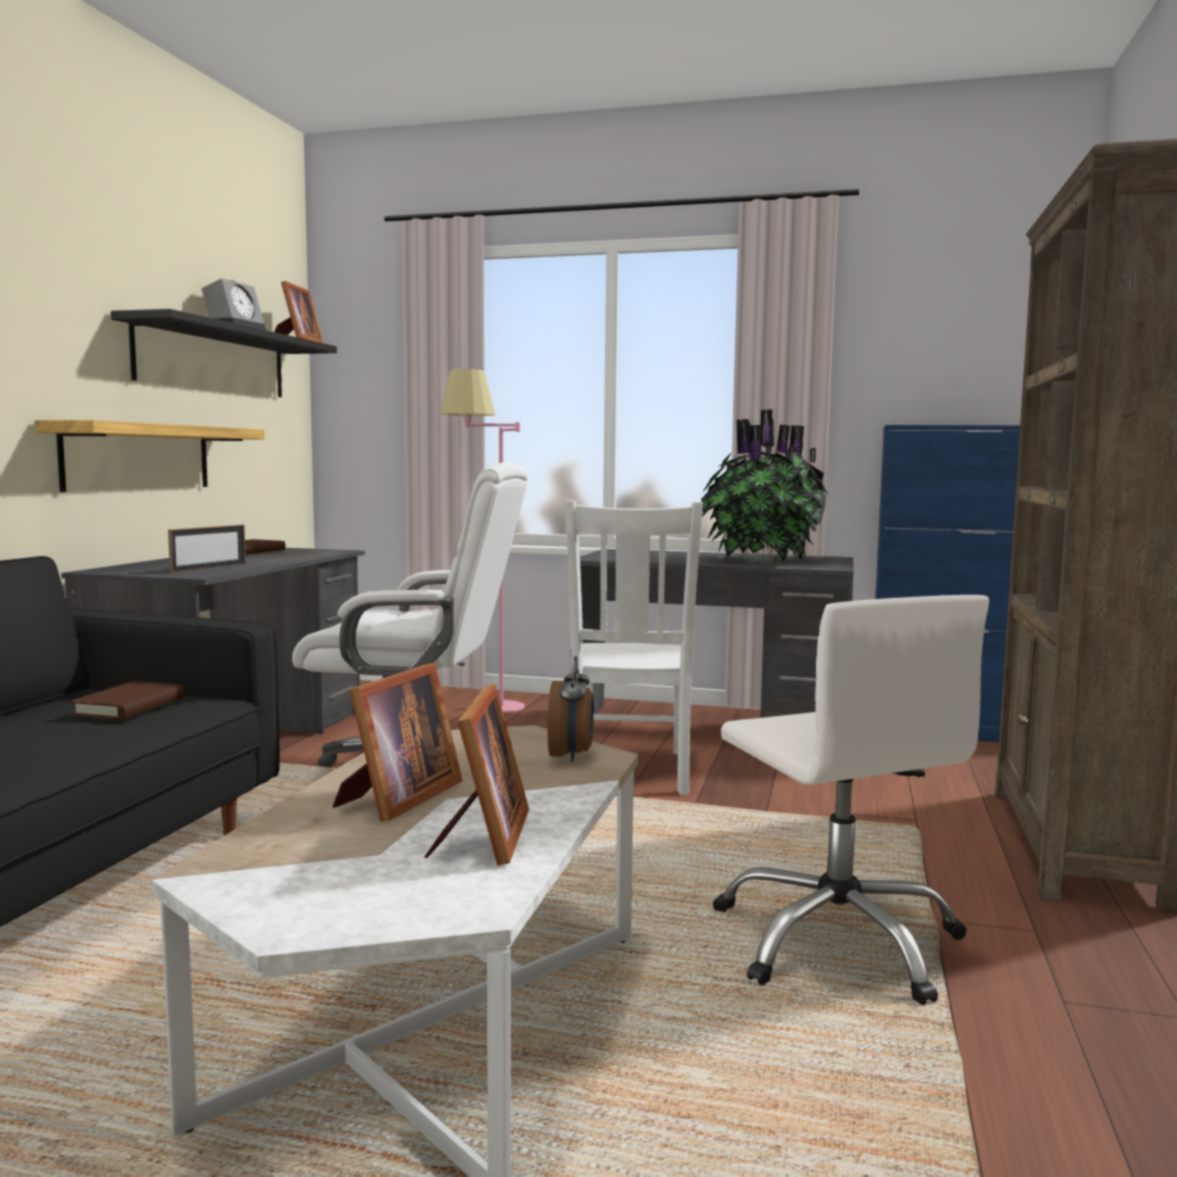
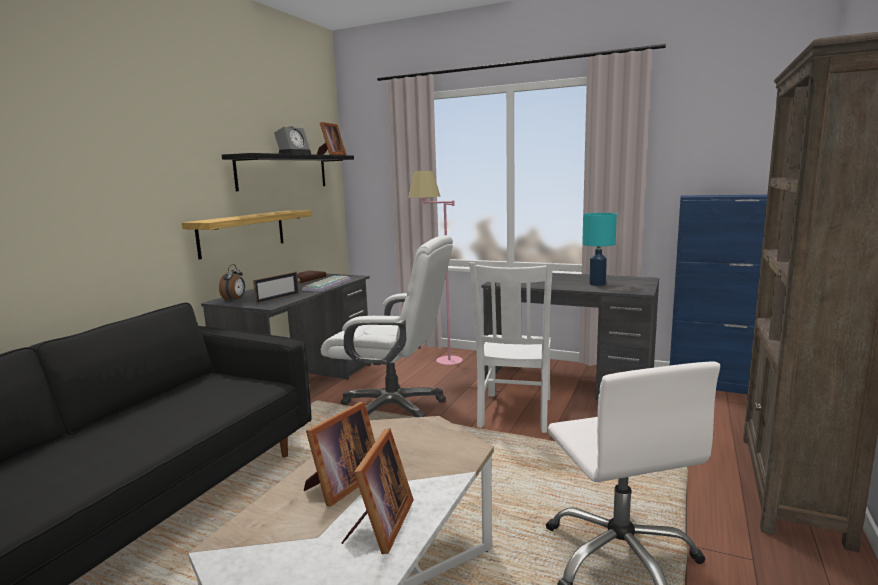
camera: 10 degrees right, 5 degrees up
(129, 706) = (227, 389): brown book -> none
(291, 557) = (326, 284): none -> keyboard
(571, 755) = (452, 446): alarm clock -> alarm clock (235, 300)
(759, 561) = (597, 284): potted plant -> turquoise table lamp

